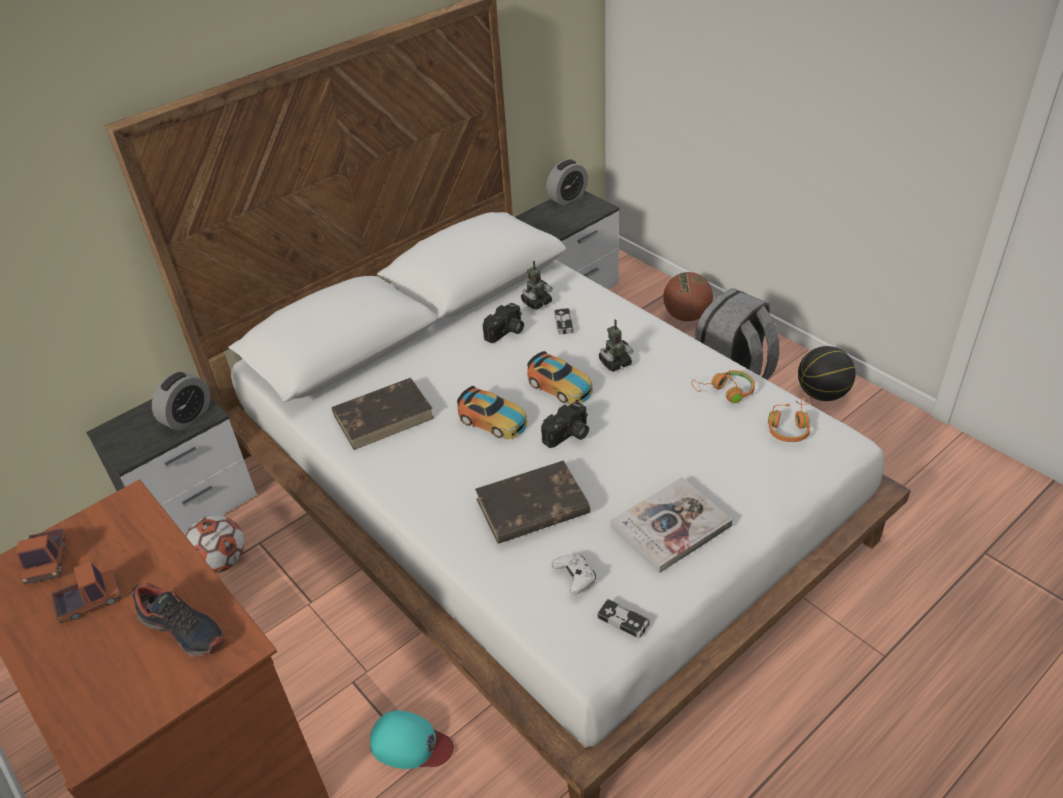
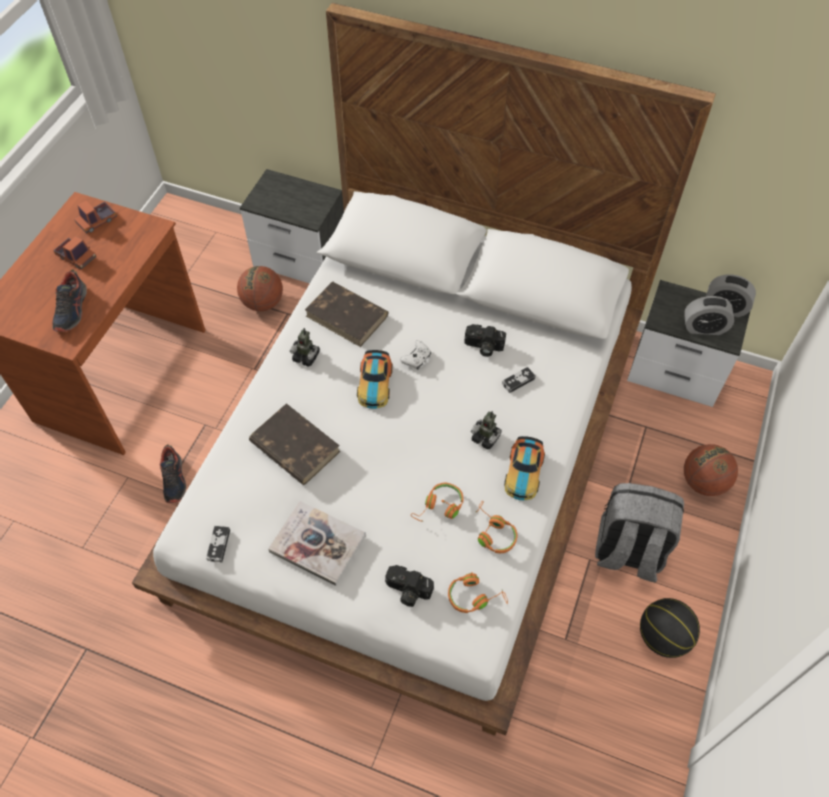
camera: 60 degrees right, 15 degrees up
(188, 417) = (304, 210): alarm clock -> alarm clock (704, 328)
(222, 562) = (263, 303): football -> basketball
(410, 744) = (174, 479): turquoise cap -> shoe
(536, 302) = (533, 350): toy robot -> toy robot (306, 357)
(560, 386) = (436, 411): toy car -> toy car (523, 473)
(568, 435) = (380, 439): camera -> camera (407, 591)
(575, 577) = (241, 500): white game controller -> white game controller (416, 358)
(677, 419) = (439, 507): none -> orange headphones

